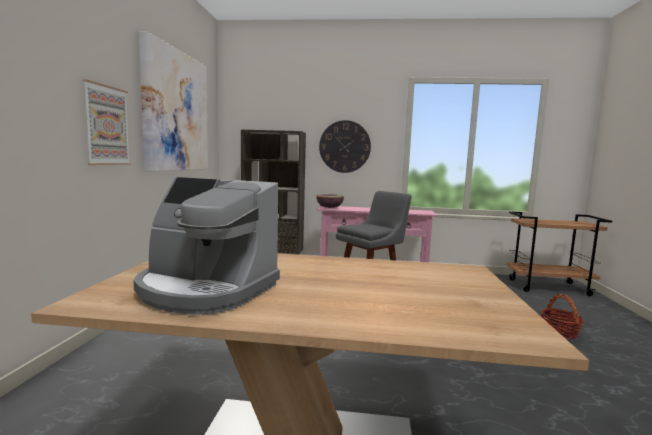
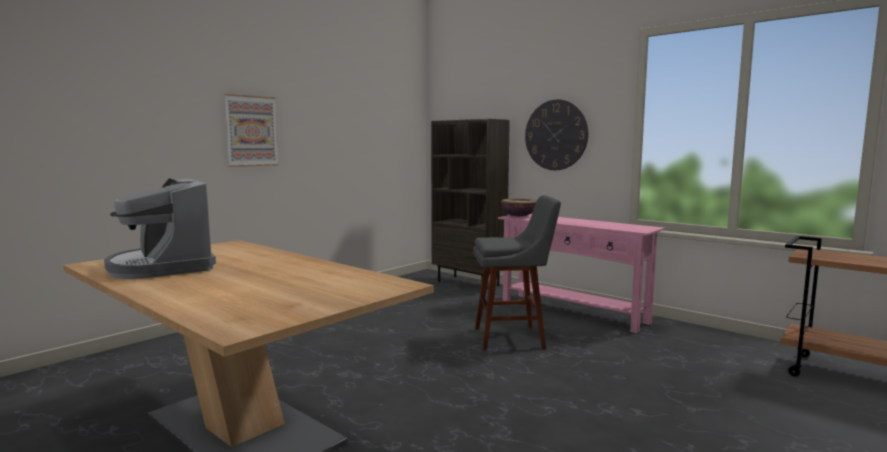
camera: 35 degrees right, 0 degrees up
(175, 111) = (347, 109): picture -> none
(559, 332) = (728, 433): basket -> none

